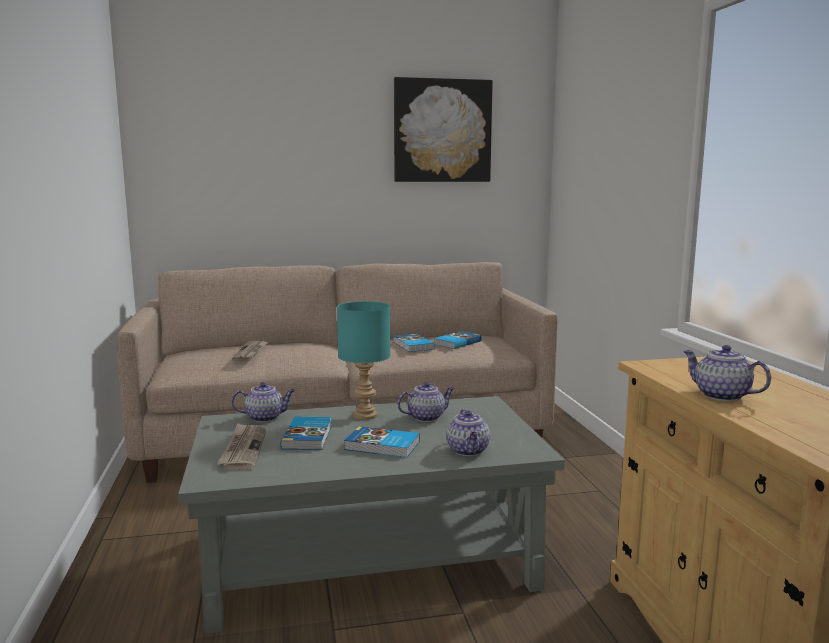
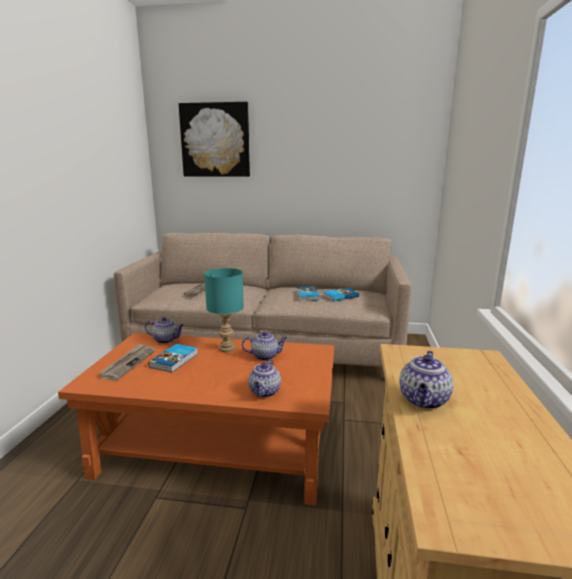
camera: 20 degrees right, 5 degrees up
(370, 557) = (217, 446): grey coffee table -> orange coffee table
(382, 446) = (211, 376): book -> none
(442, 131) = (356, 139): picture -> picture (215, 140)
(720, 395) = (424, 400): teapot -> teapot turned 135 degrees counterclockwise

